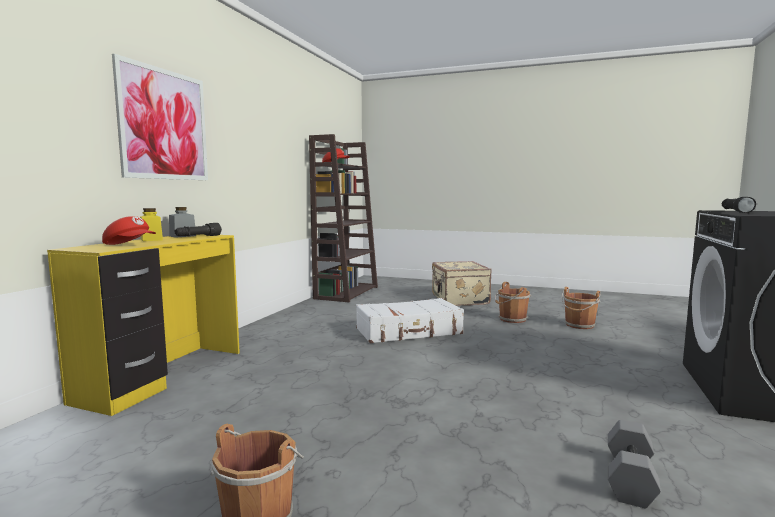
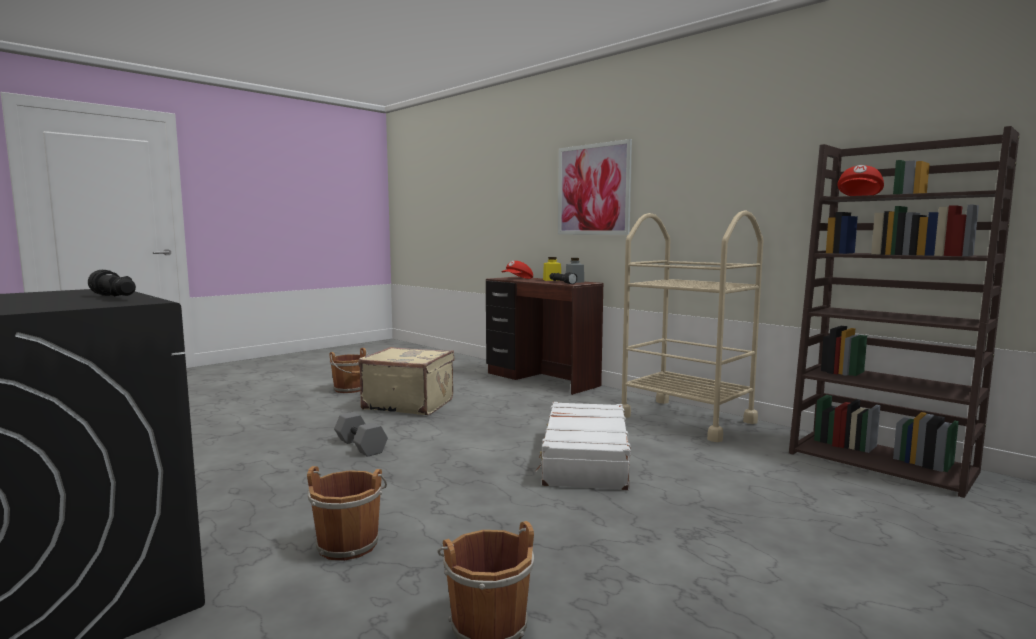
camera: 115 degrees right, 0 degrees up
(165, 376) = (540, 380): yellow desk -> brown desk
(299, 319) = (686, 419): none -> beige cart
(459, 300) = (813, 556): beige suitcase -> beige suitcase (409, 404)
(511, 319) = (596, 557): brown bucket -> brown bucket (348, 543)
(628, 477) = (213, 452): grey dumbbell -> grey dumbbell (362, 446)

